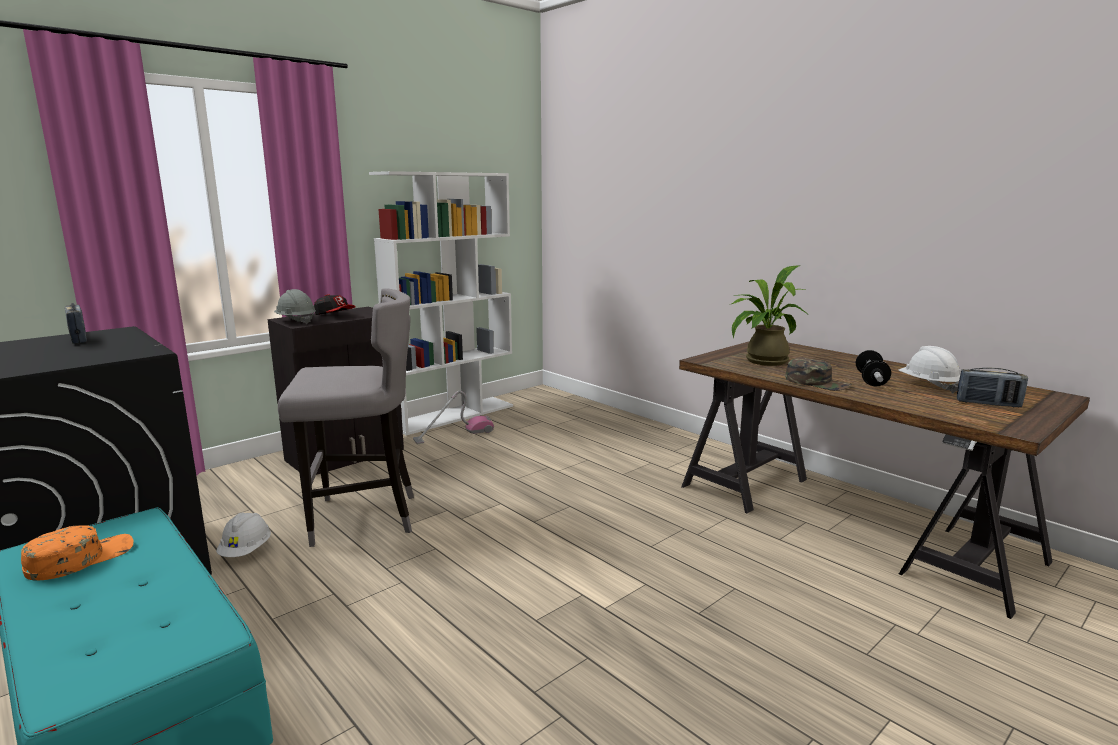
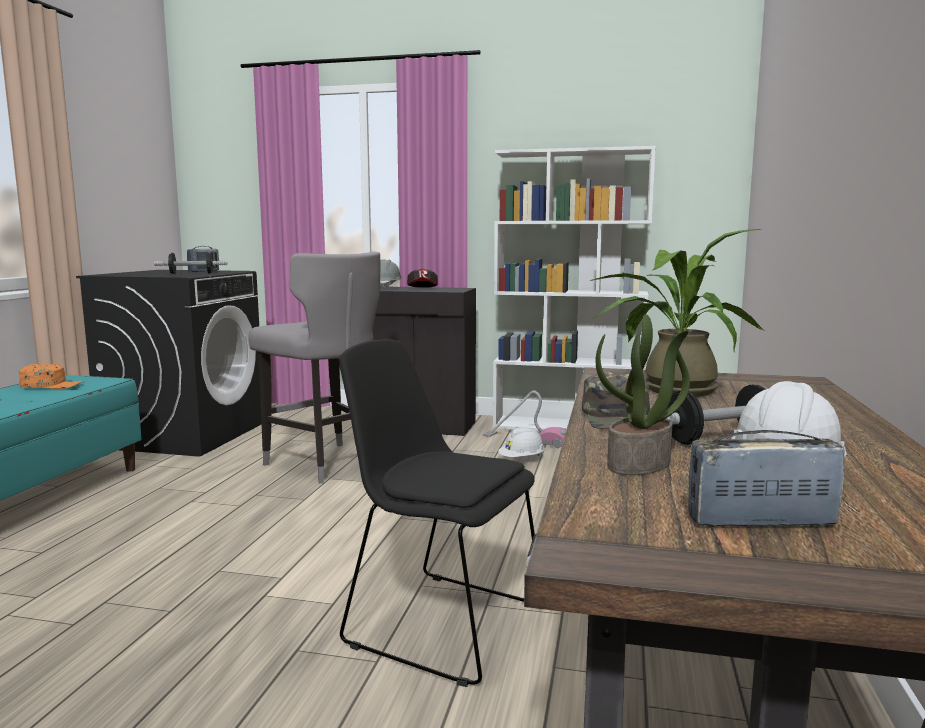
camera: 55 degrees right, 5 degrees down
(109, 346) = (191, 273): none -> dumbbell
(246, 551) = (240, 453): white hard hat -> white hard hat (522, 459)
(705, 555) = (439, 622): none -> black chair
(905, 399) = (639, 464): none -> potted plant
(988, 404) = (761, 522): radio -> radio turned 105 degrees clockwise

